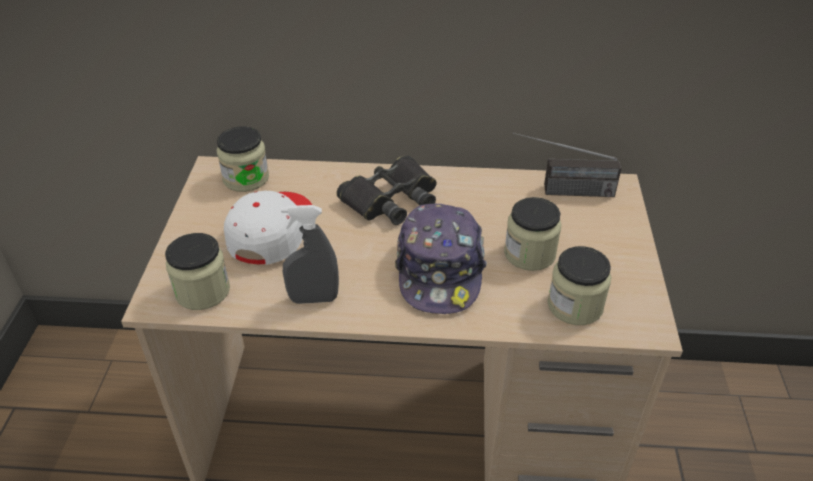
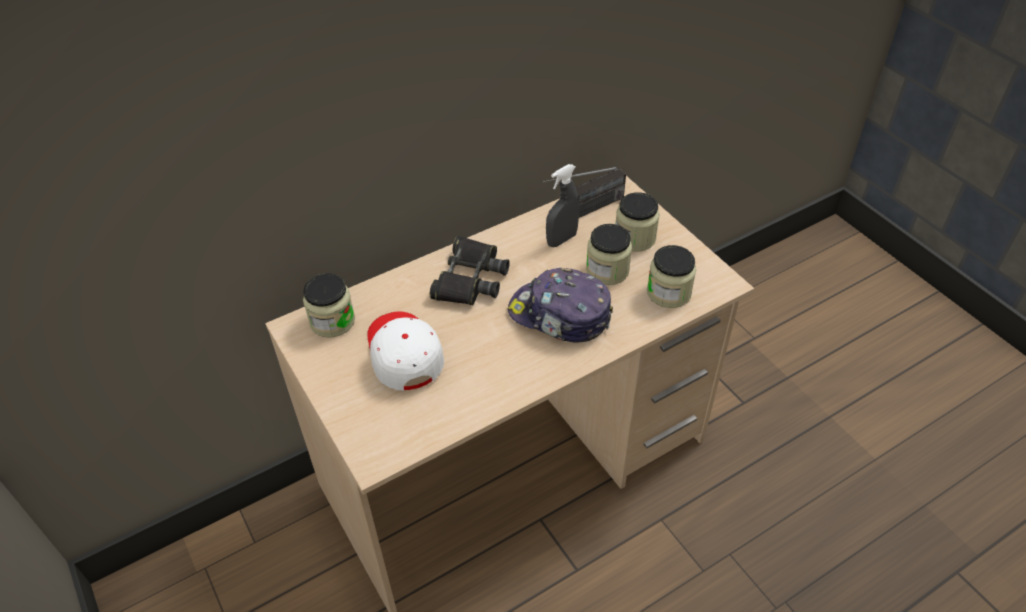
camera: 35 degrees left, 5 degrees up
(202, 291) = (402, 430): jar -> jar (635, 238)
(313, 299) = (493, 387): grey spray bottle -> grey spray bottle (561, 240)
(440, 270) = (560, 315): cap -> cap turned 150 degrees clockwise

